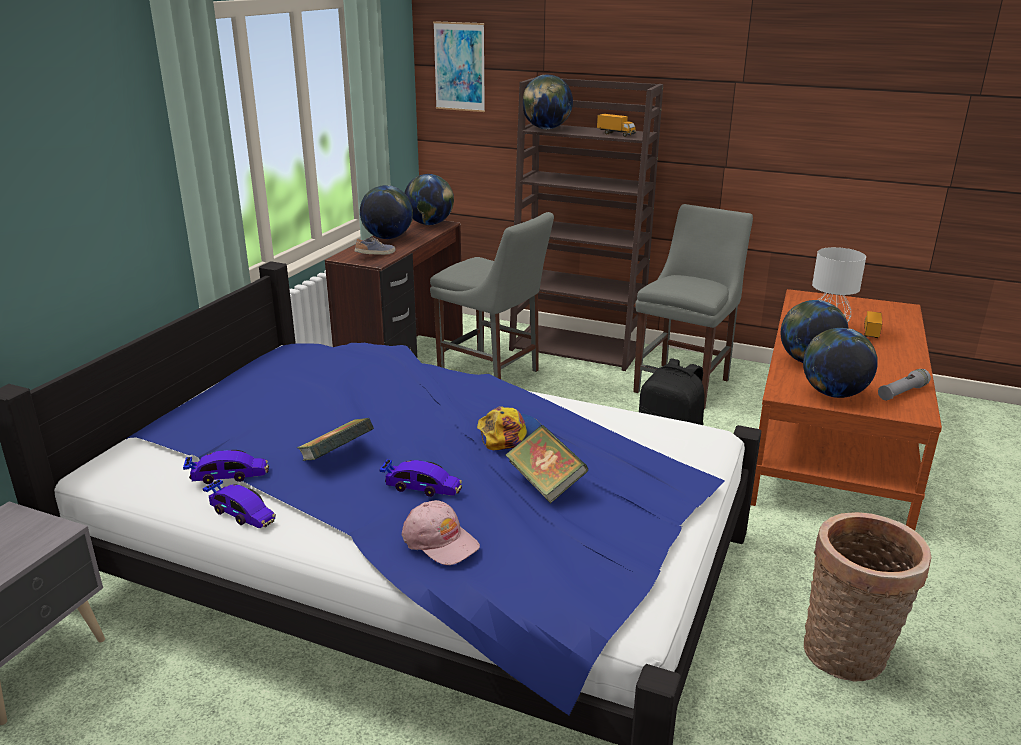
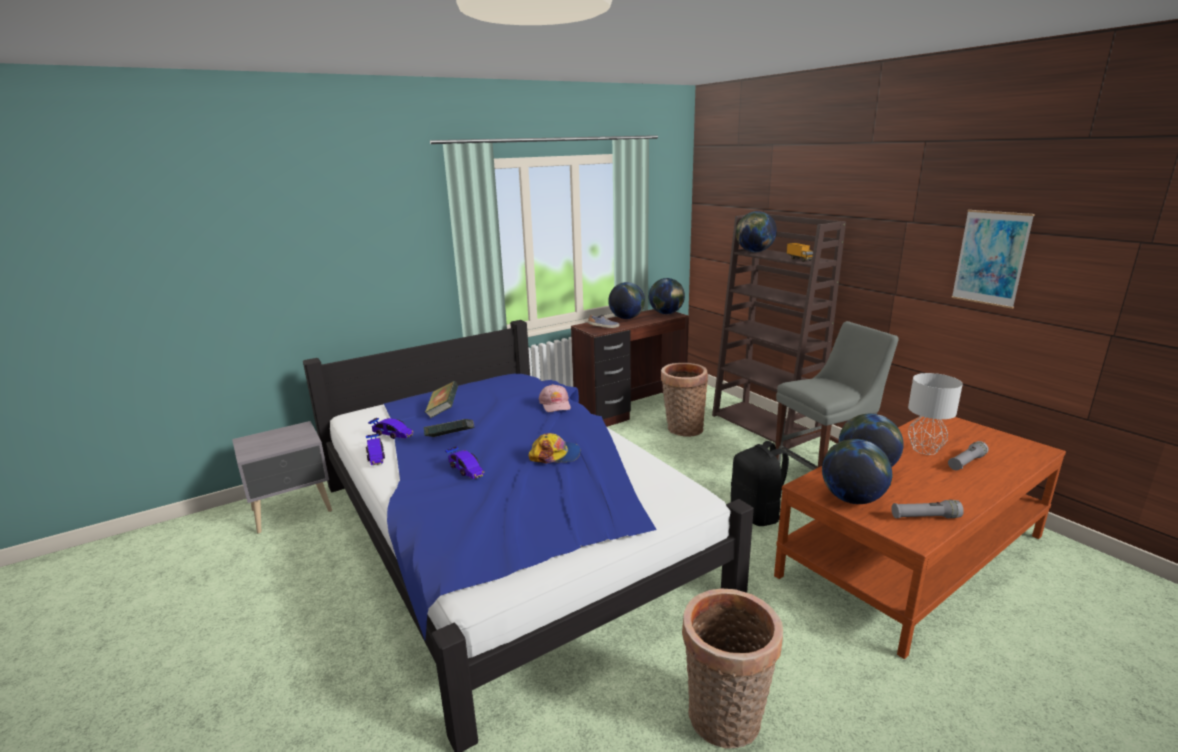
camera: 35 degrees right, 5 degrees down
(440, 541) = (432, 502): pink cap -> pink cap (555, 404)
(459, 67) = (716, 205): picture -> picture (990, 258)
(492, 374) = (682, 429): grey chair -> basket
(545, 483) = (533, 490): book -> book (443, 411)
(870, 333) = (966, 462): toy truck -> grey flashlight

